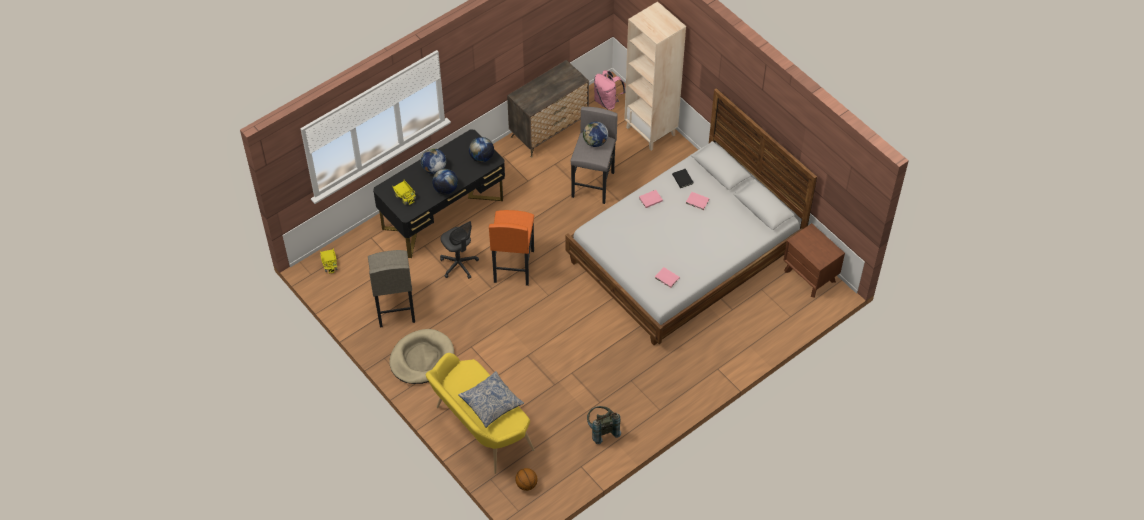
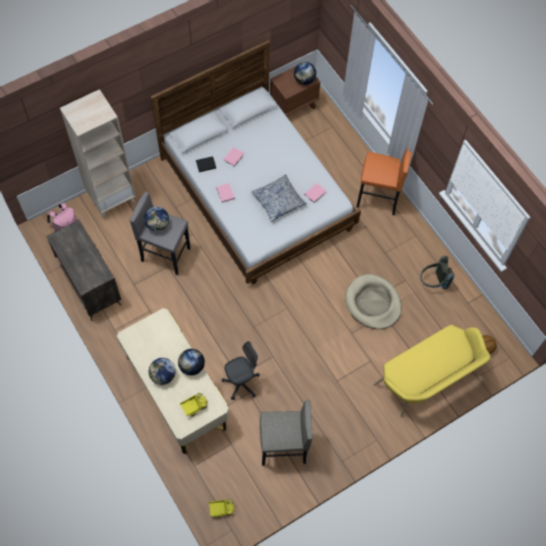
camera: 85 degrees left, 10 degrees up
(422, 358) = (346, 426): beige dog bed -> beige dog bed (373, 303)
(443, 214) = (176, 393): black desk -> beige desk
(482, 157) = (157, 328): globe -> globe (304, 80)
(491, 402) = (434, 354): pillow -> pillow (278, 201)
(513, 266) = (250, 334): orange stool -> orange stool (378, 198)

